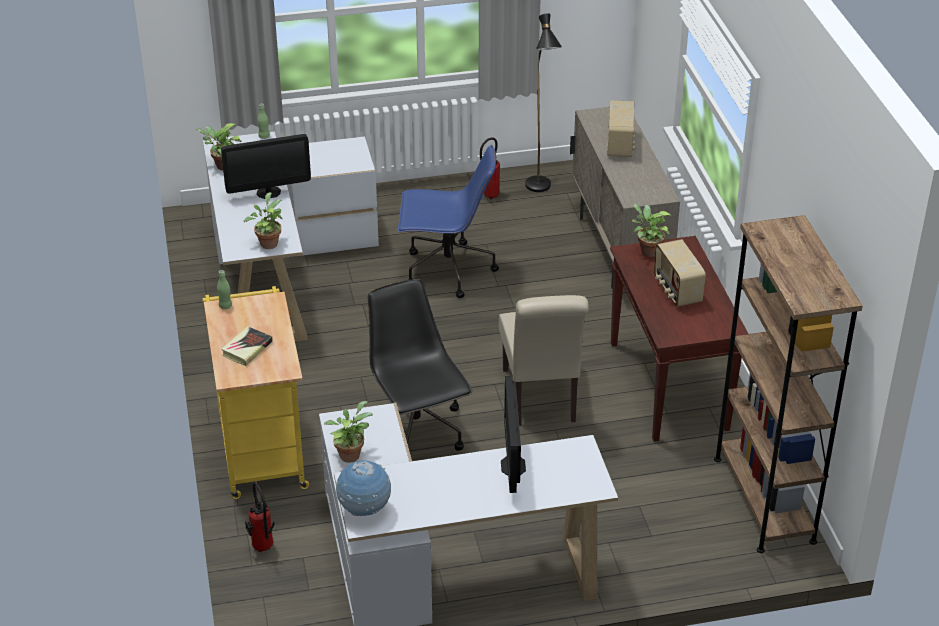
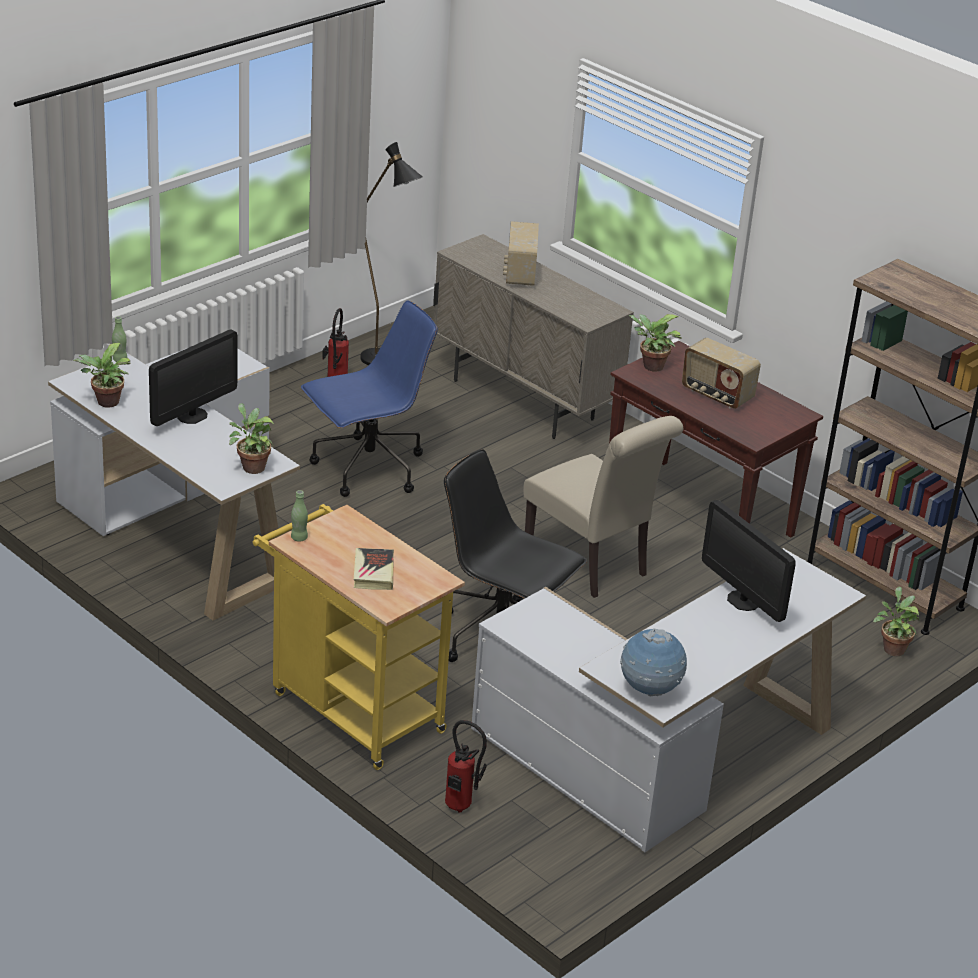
camera: 35 degrees left, 5 degrees down
(350, 454) = (555, 650): potted plant -> potted plant (892, 648)
(620, 145) = (519, 274): radio -> radio turned 150 degrees counterclockwise

